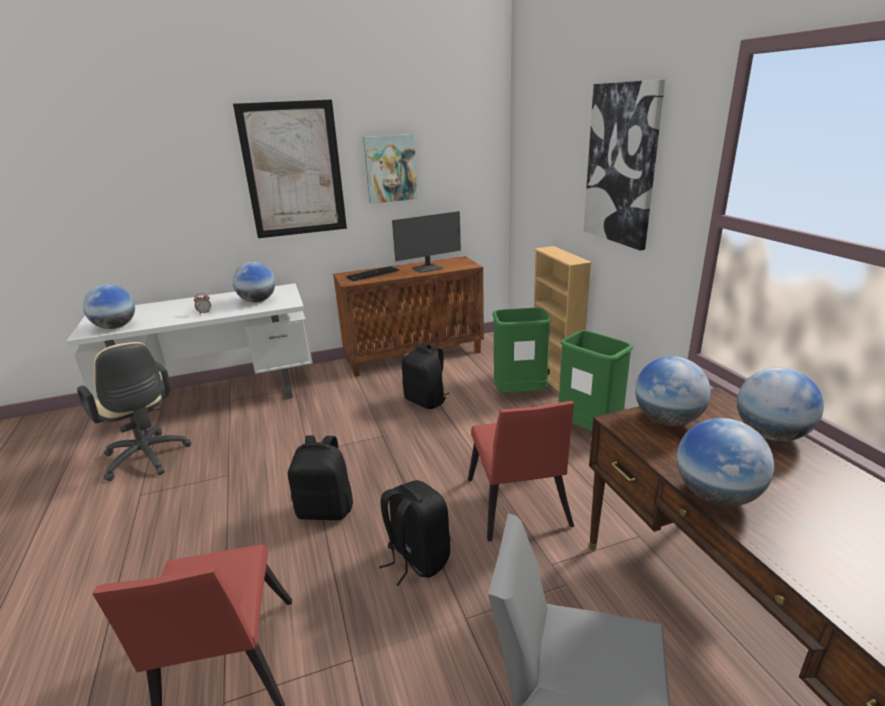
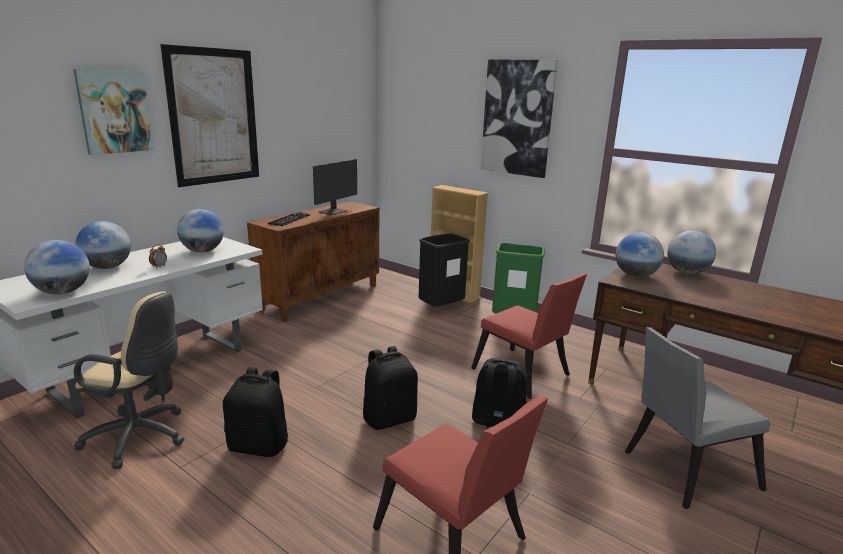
camera: 35 degrees left, 5 degrees down
(390, 168) = (294, 119): picture -> picture (115, 112)
(426, 401) = (374, 327): black backpack -> black backpack (259, 445)
(519, 394) = (441, 308): green trash can -> black trash can
(716, 495) = (705, 301): globe -> globe (107, 267)

